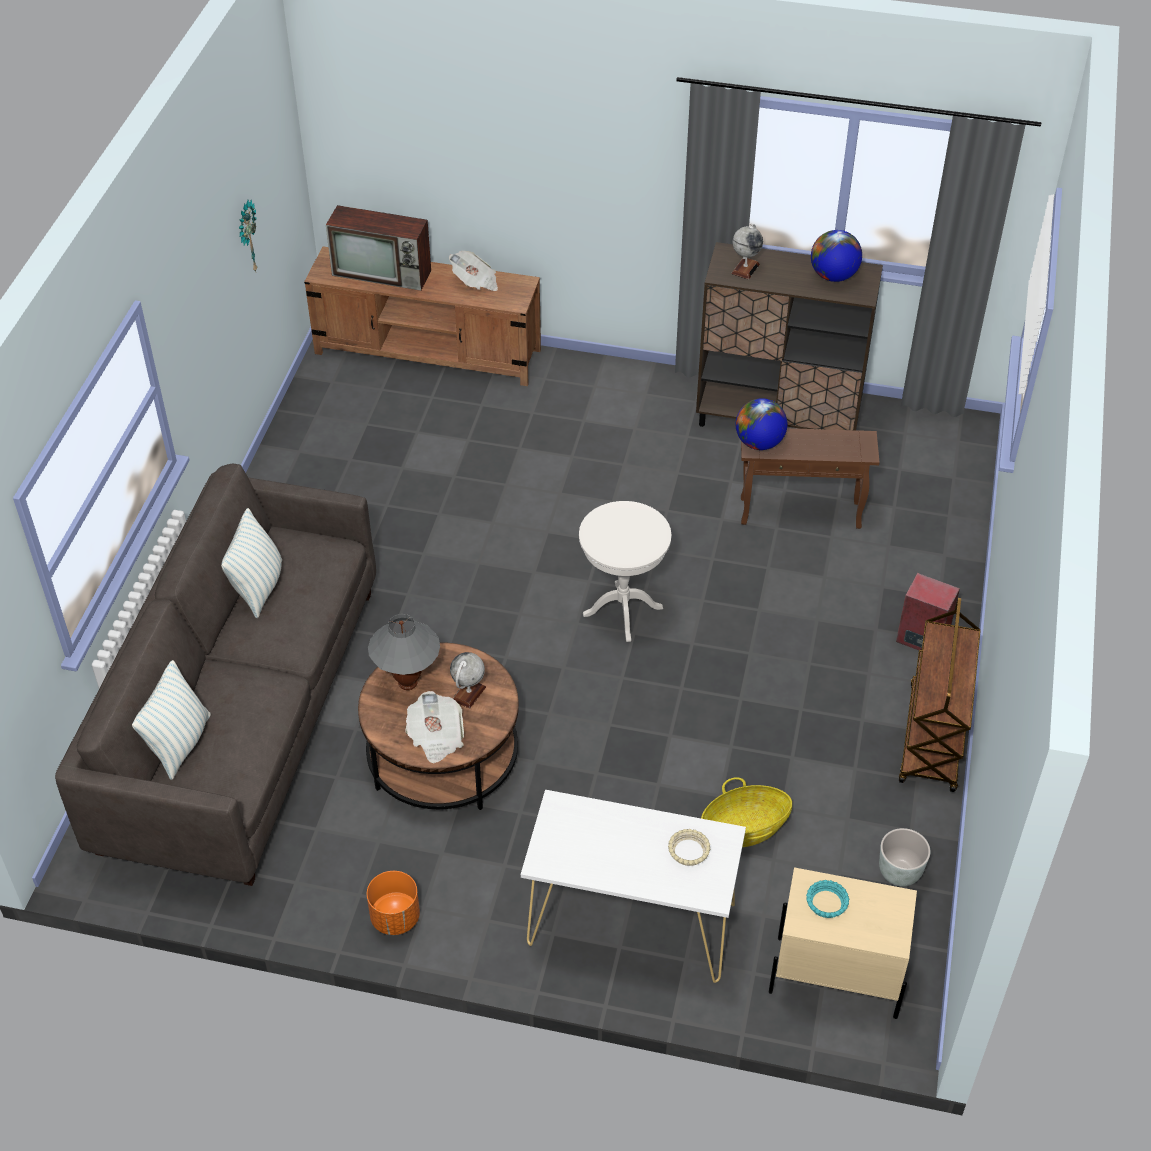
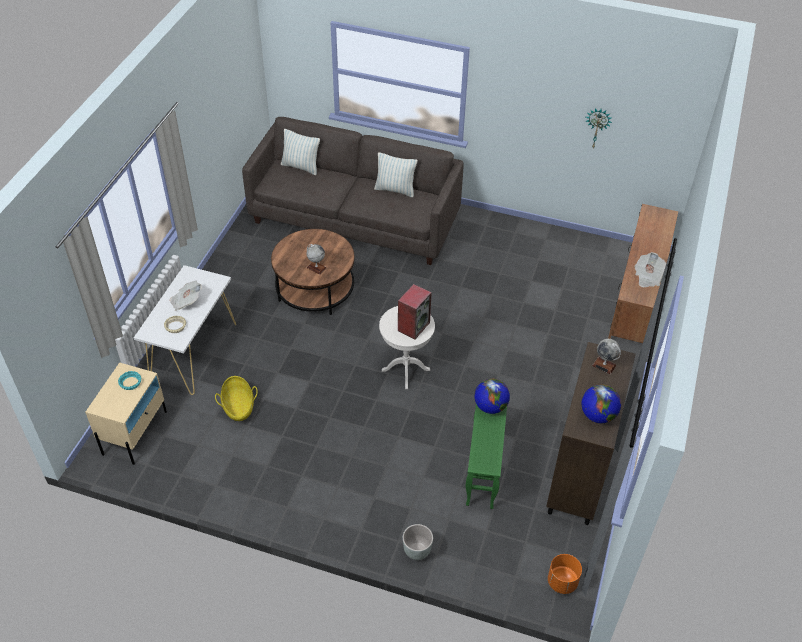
camera: 95 degrees right, 0 degrees up
(383, 273) = (653, 236): television -> none
(395, 917) = (224, 268): orange planter -> orange planter (562, 582)
(407, 683) = (328, 246): grey table lamp -> none
(436, 737) = (290, 254): newspaper -> newspaper (186, 301)
(800, 513) = (483, 472): brown side table -> green side table
(899, 873) = (189, 473): grey planter -> grey planter (416, 550)
(921, 638) = (362, 522): speaker -> speaker (413, 326)
(932, 739) = (279, 511): brown cart -> none

